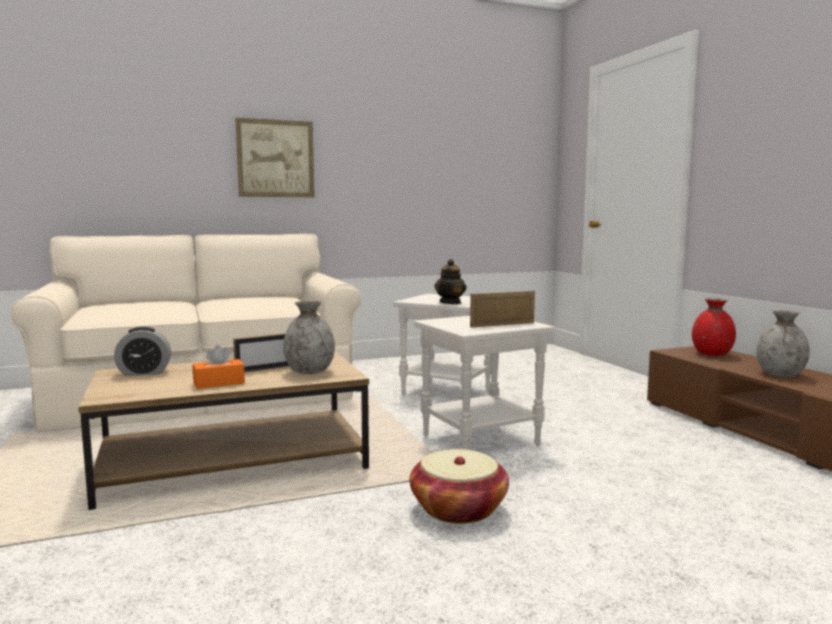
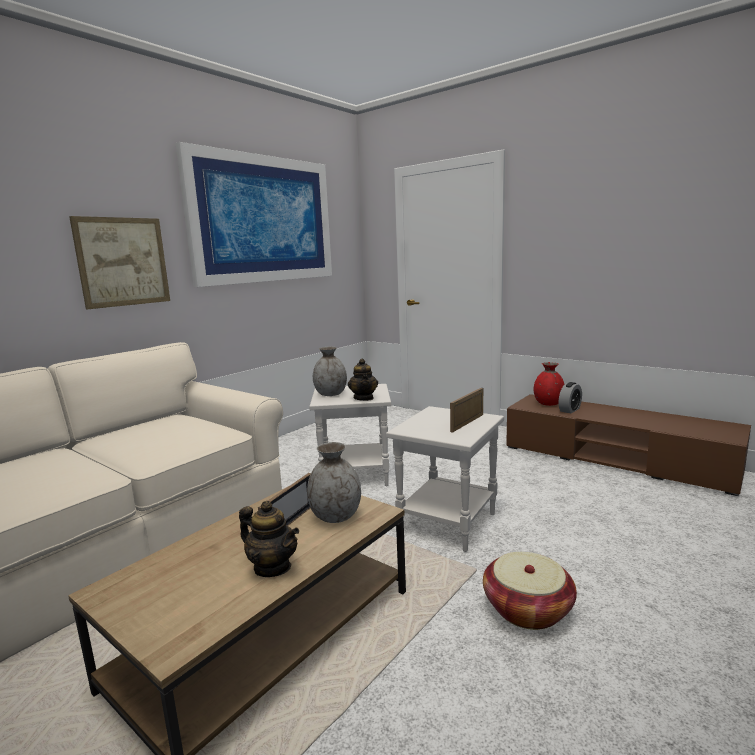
camera: 30 degrees left, 5 degrees up
(144, 373) = (150, 580): alarm clock -> alarm clock (569, 410)
(219, 383) = (272, 567): orange tissue box -> teapot
(425, 126) = (263, 220): none -> picture
(780, 374) = (613, 415): grey vase -> grey vase (331, 394)

